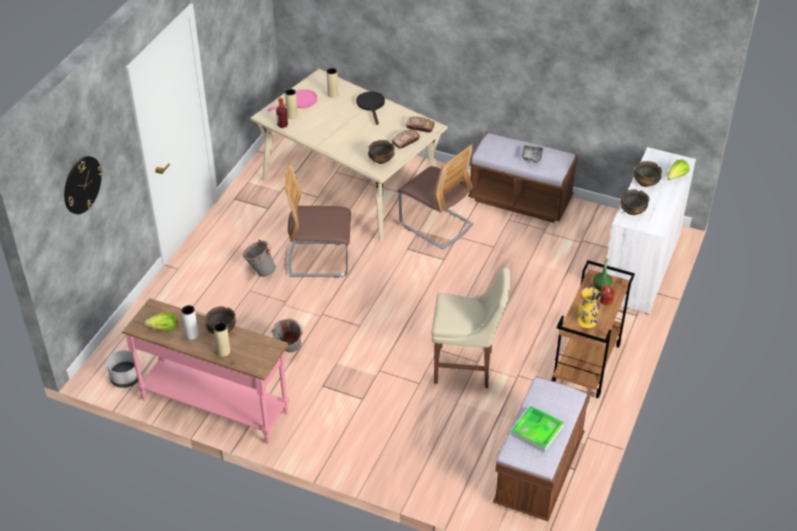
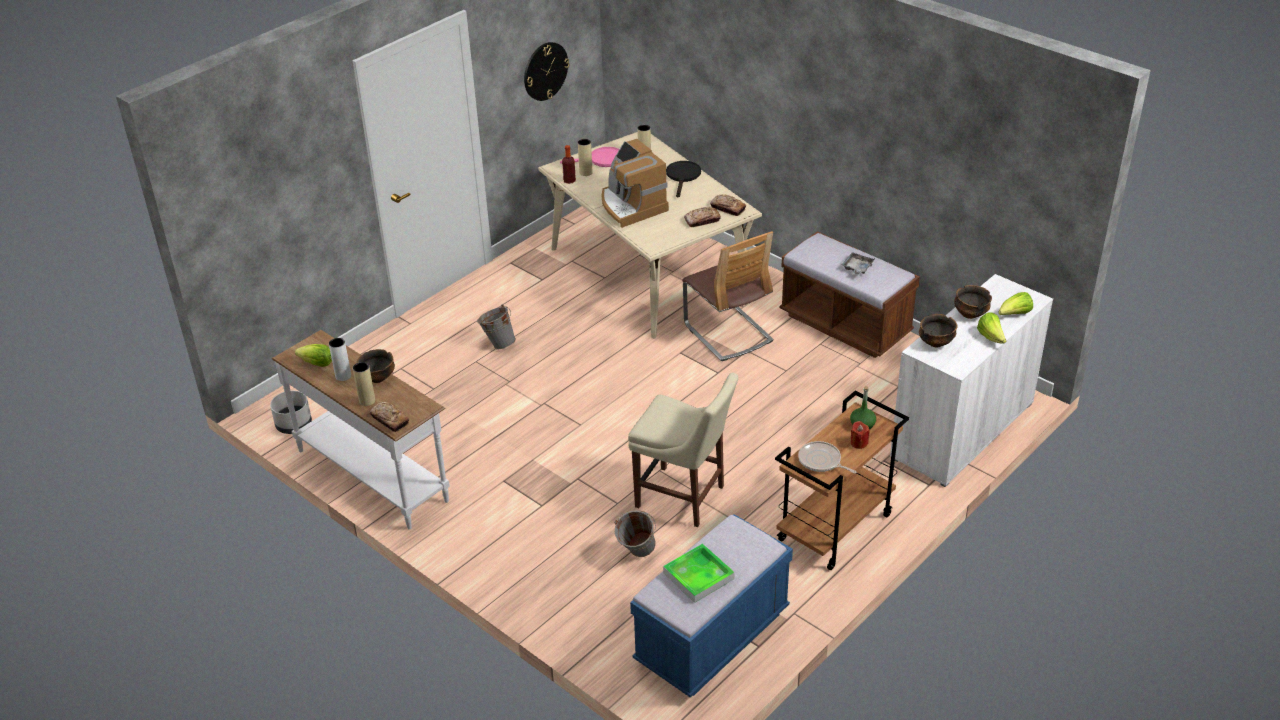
camera: 20 degrees right, 5 degrees down
(82, 184) = (271, 183): wall clock -> wall clock (545, 71)
(215, 405) = (373, 474): pink console table -> white console table
(251, 363) = (389, 420): none -> bread
(289, 351) = (485, 435): grey bucket -> grey bucket (636, 555)
(319, 260) = (571, 344): chair -> none
(343, 139) = (631, 206): none -> coffee machine
(381, 160) = (662, 236): bowl -> none
(539, 471) = (712, 638): brown bench -> blue bench
(587, 321) = (821, 461): yellow vase -> frying pan
(668, 199) = (991, 337): none -> lettuce

